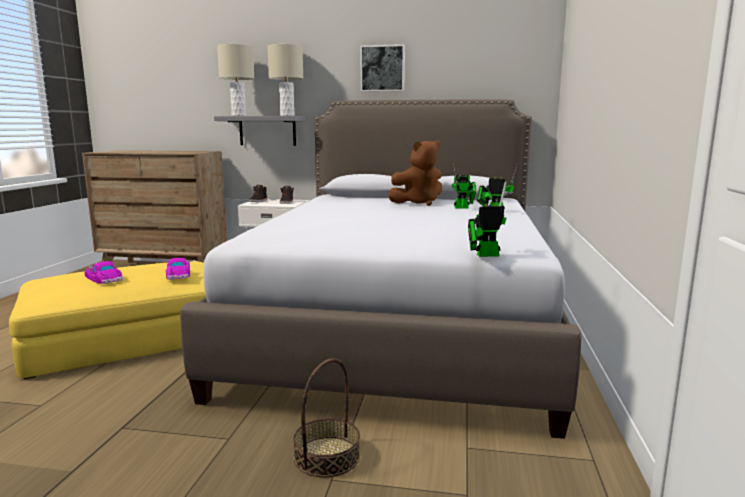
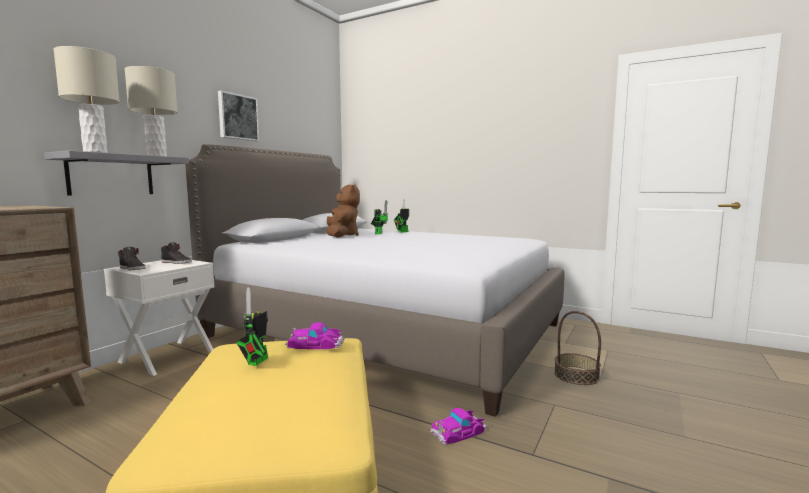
camera: 70 degrees left, 5 degrees down
(104, 278) = (286, 381): toy car -> toy car (458, 431)
(484, 255) = (530, 242): toy robot -> toy robot (256, 362)

